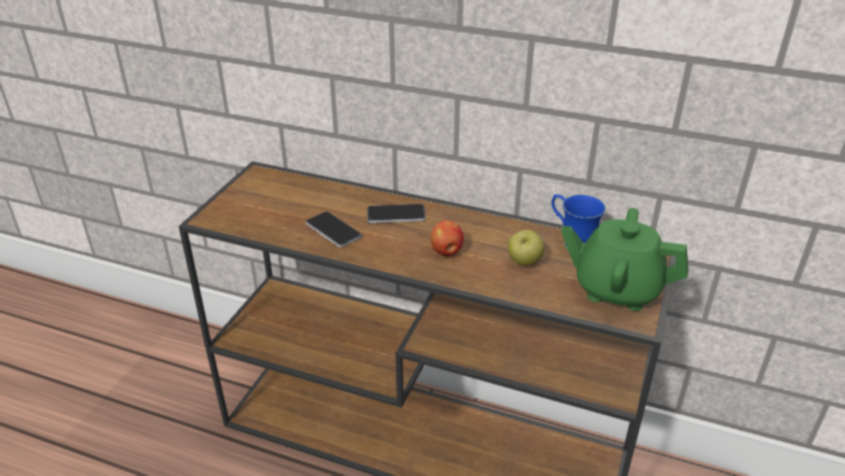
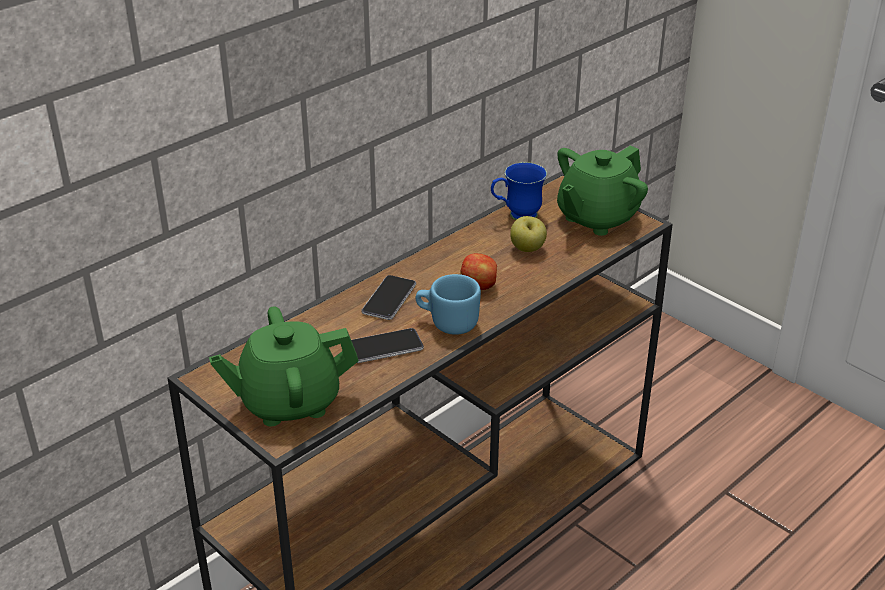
camera: 65 degrees left, 0 degrees up
(248, 210) = (289, 401): none -> green teapot
(383, 249) = (447, 322): none -> blue mug

